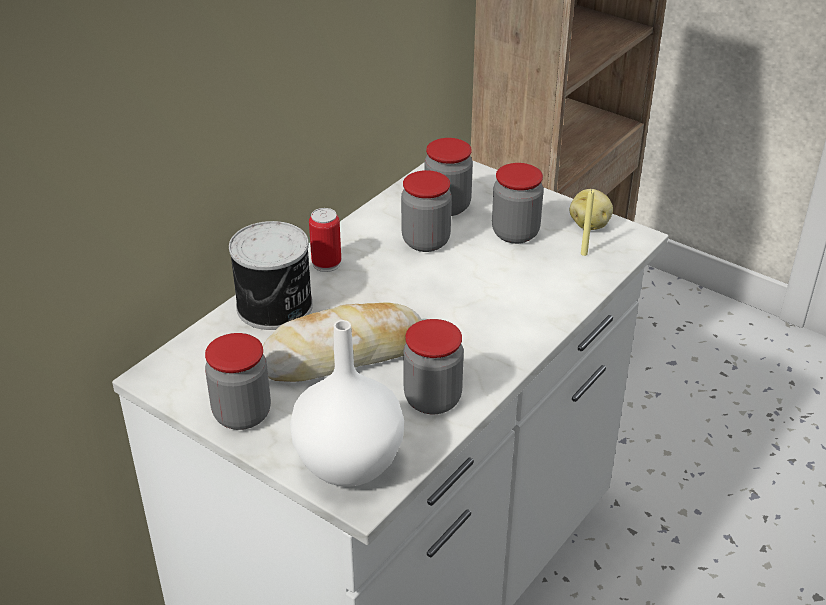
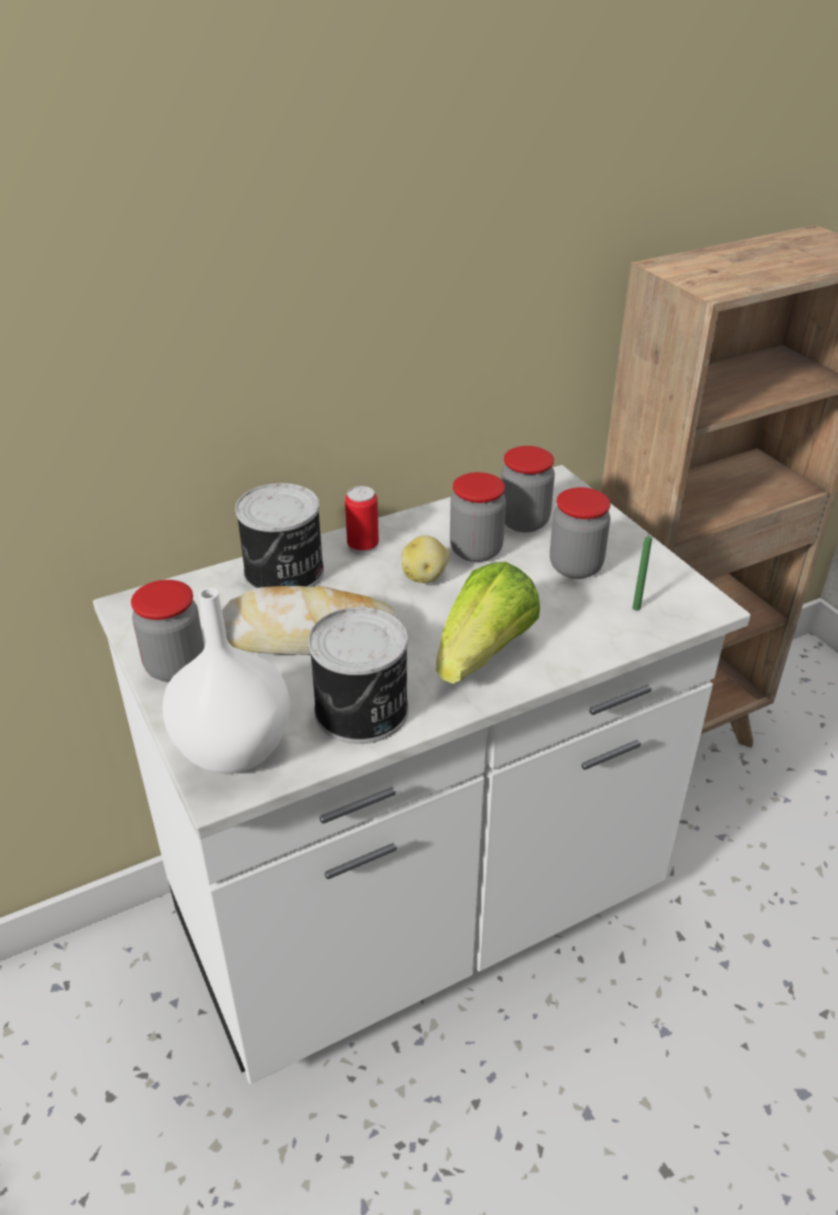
camera: 25 degrees right, 0 degrees up
(432, 399) = (363, 711): jar -> can
(494, 323) = (484, 653): none -> lettuce
(584, 253) = (636, 608): yellow candle -> green candle
(590, 224) = (665, 579): potato -> potato (425, 576)

